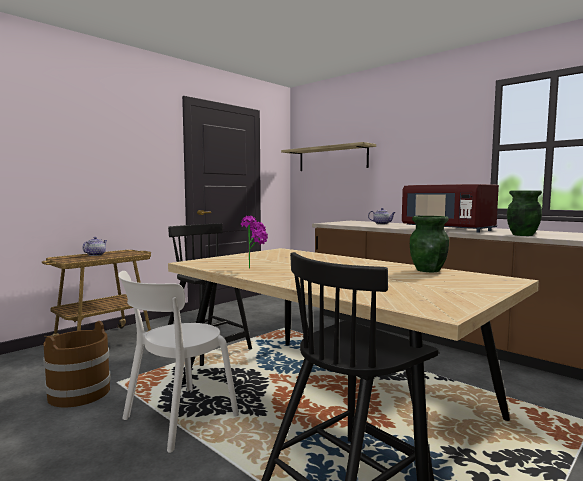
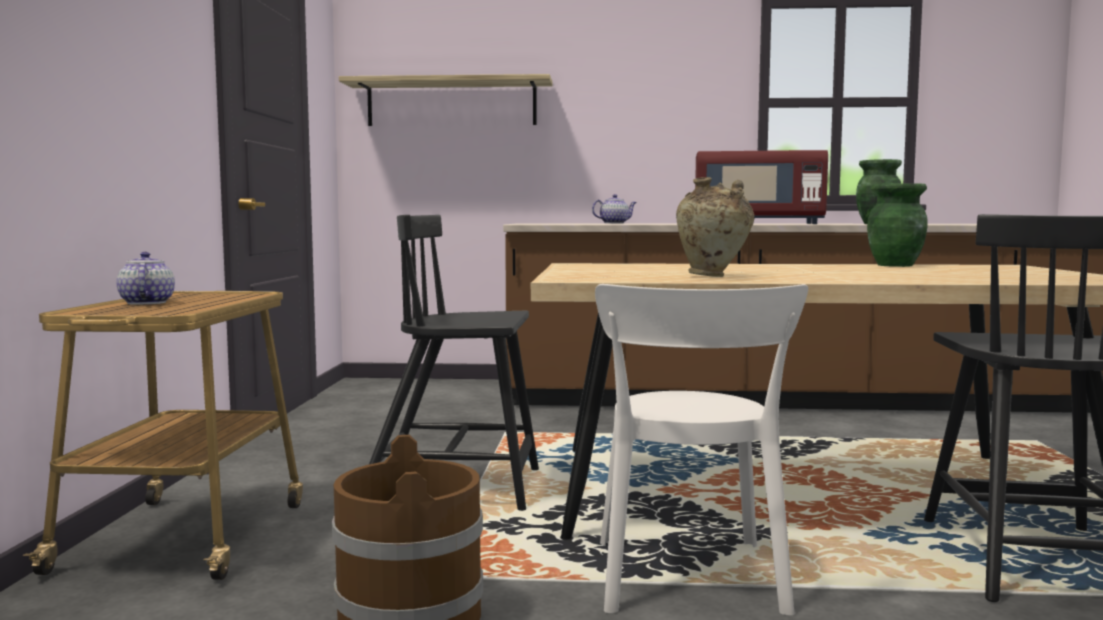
camera: 40 degrees left, 0 degrees up
(256, 268) = (713, 276): potted plant -> beige vase

